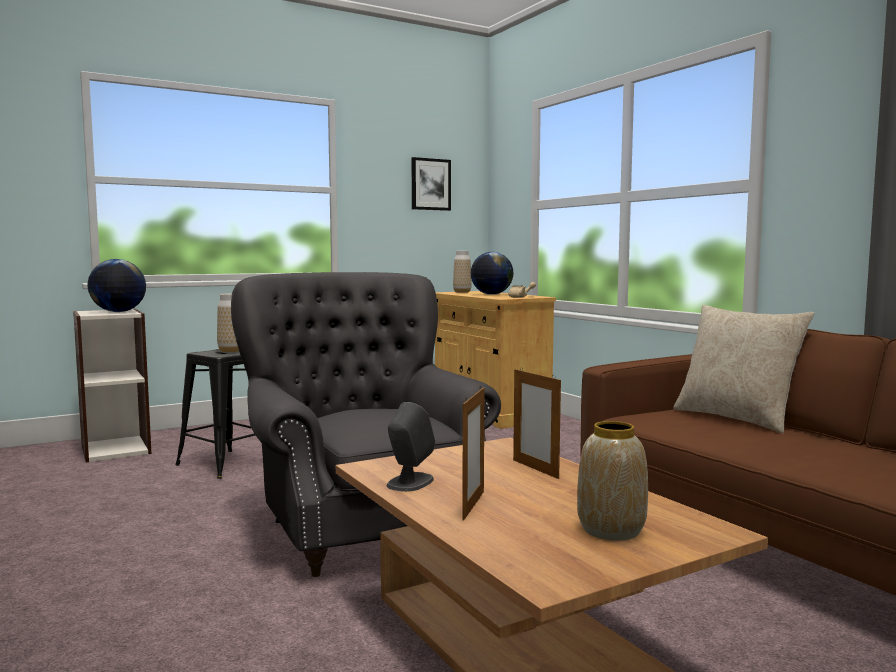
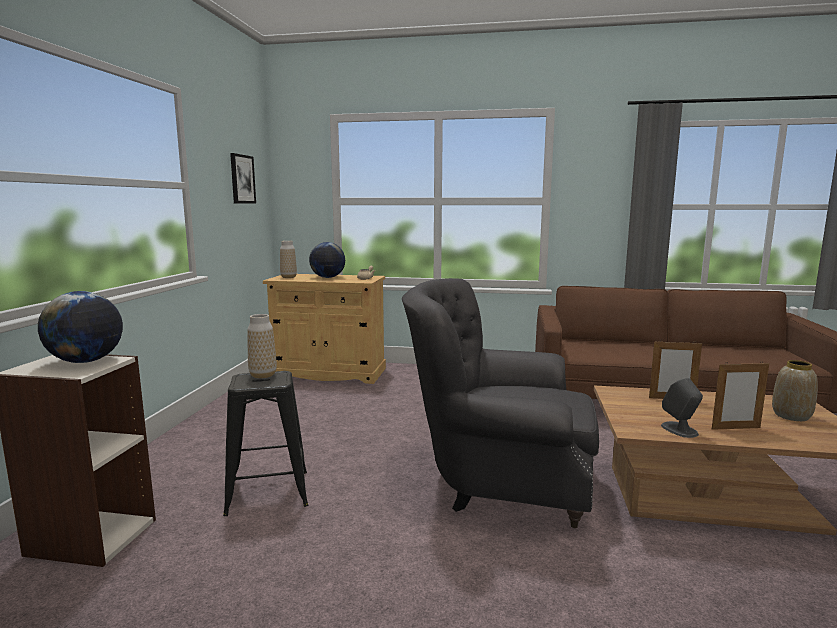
camera: 50 degrees left, 5 degrees up
(473, 505) = (735, 428): picture frame -> picture frame turned 120 degrees clockwise
(736, 418) = (595, 342): beige pillow -> none

